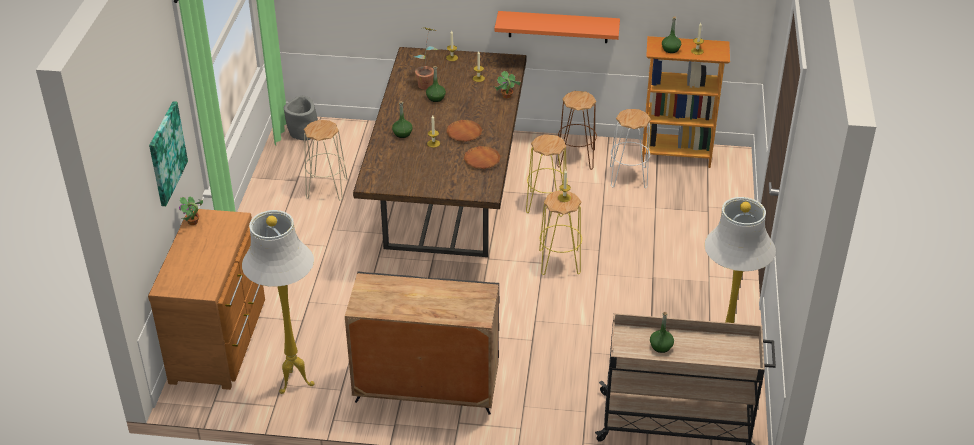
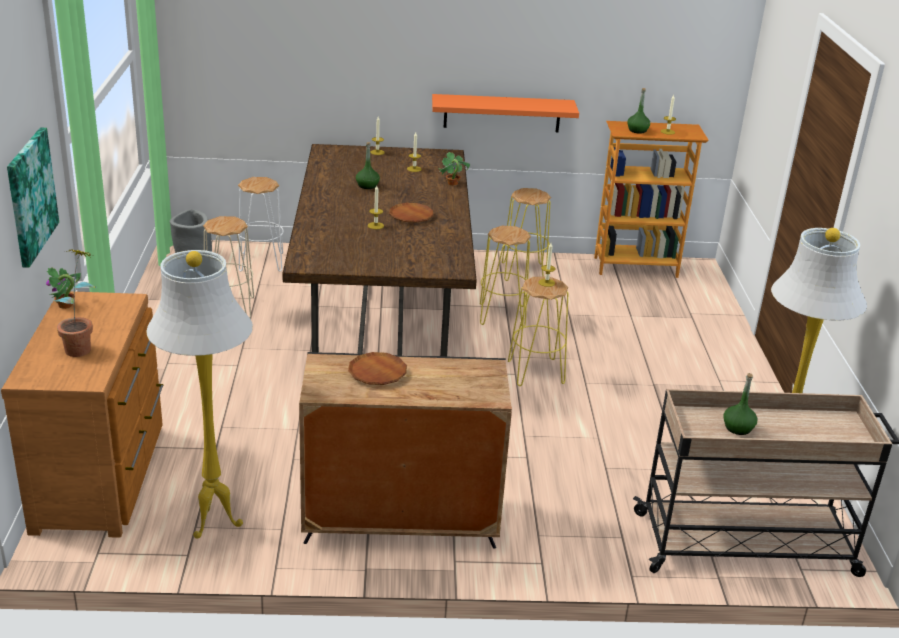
camera: 10 degrees left, 10 degrees down
(402, 133) = (334, 217): green bottle -> none
(427, 83) = (353, 173): potted plant -> potted plant (82, 346)
(482, 160) = (441, 240): brown plate -> brown plate (377, 372)
(576, 158) = (523, 272): brown stool -> yellow stool
(628, 177) = (589, 288): white stool -> white stool (261, 262)

